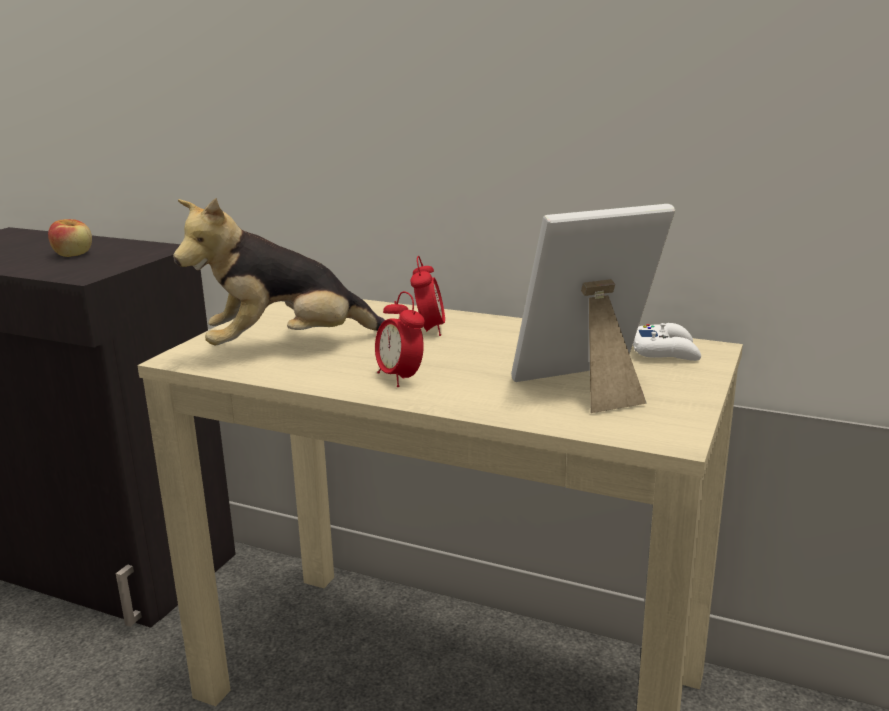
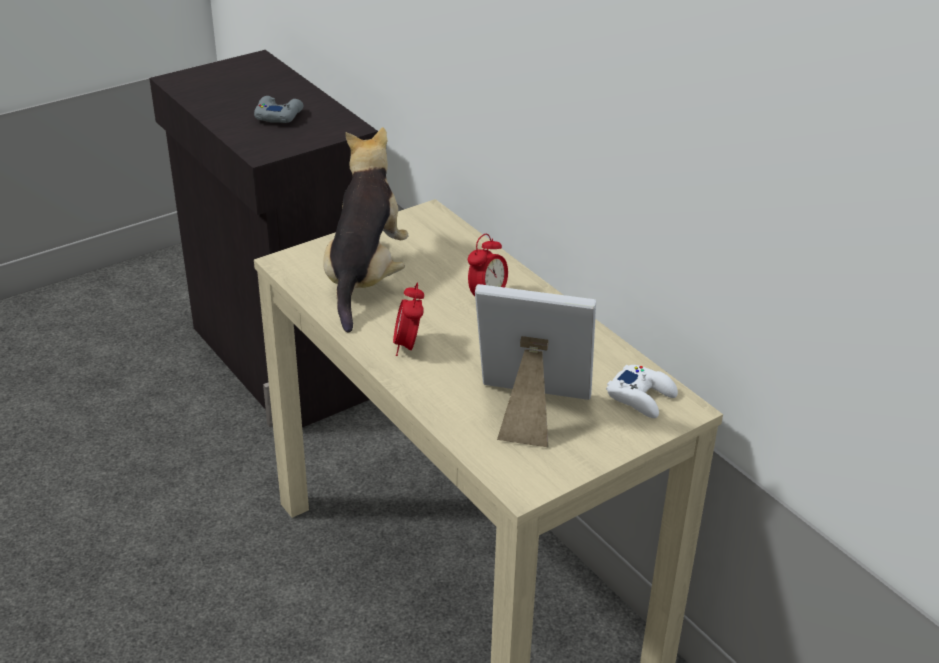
camera: 30 degrees right, 15 degrees up
(74, 254) = (278, 115): apple -> grey game controller
(286, 347) = (365, 278): plush toy -> plush toy turned 90 degrees clockwise

